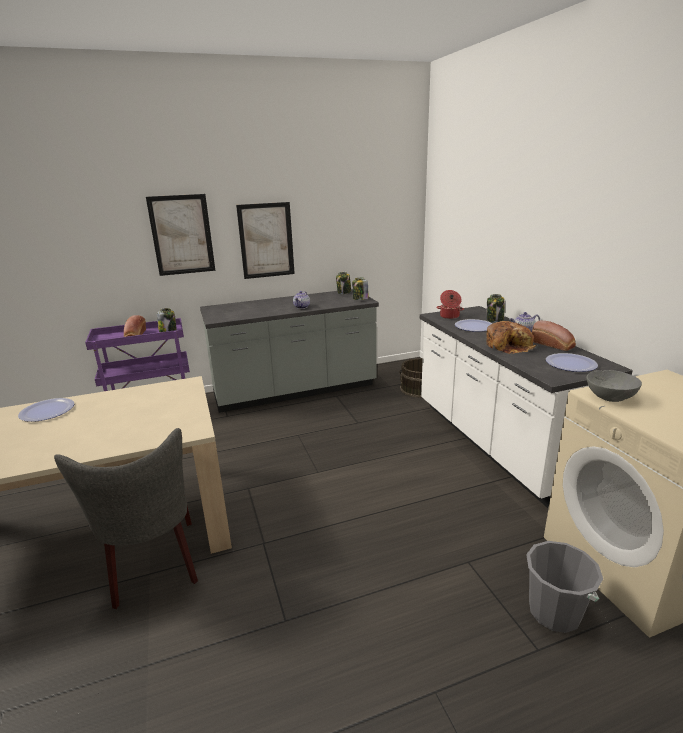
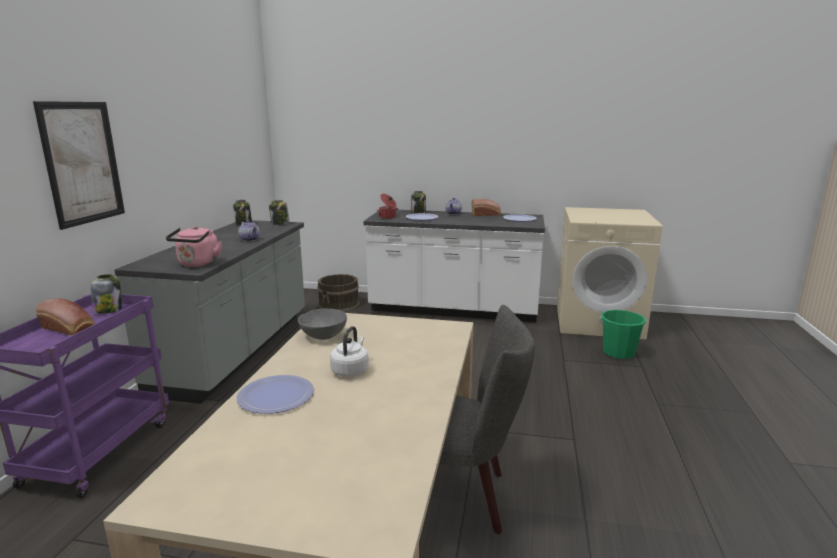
camera: 60 degrees left, 5 degrees down
(90, 419) = (350, 370): none -> white kettle
(226, 316) = (198, 264): none -> pink kettle
(266, 240) = (167, 167): picture -> none
(509, 345) = (471, 220): bread -> none
(554, 612) = (618, 353): grey bucket -> green bucket
(609, 397) = (587, 219): grey bowl -> grey bowl (323, 335)

